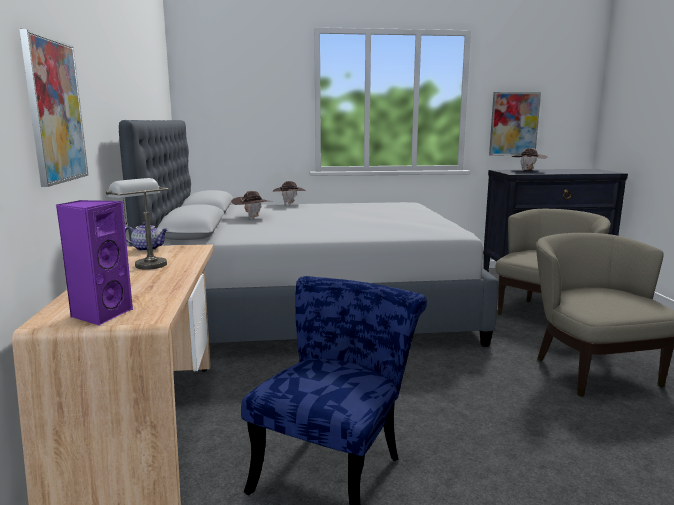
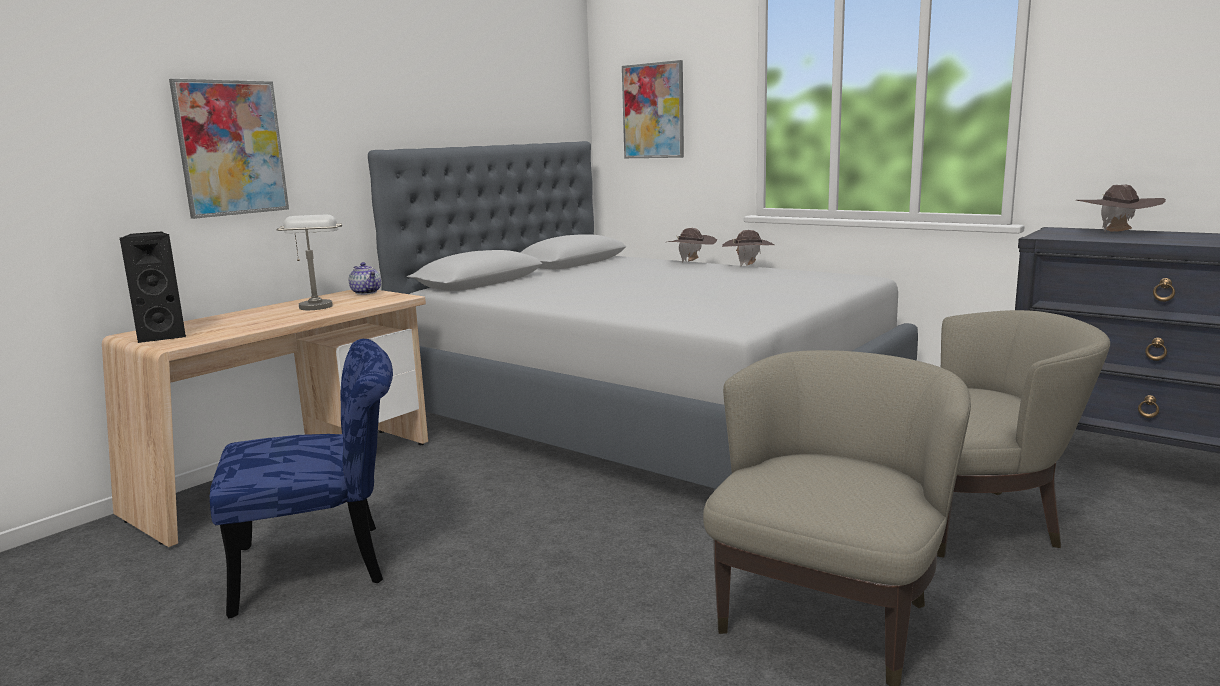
camera: 45 degrees right, 0 degrees up
(100, 314) = (163, 336): purple speaker -> black speaker
(252, 217) = (585, 274): brown hat -> brown hat (748, 265)
(514, 124) = (1135, 132): picture -> picture (653, 111)

